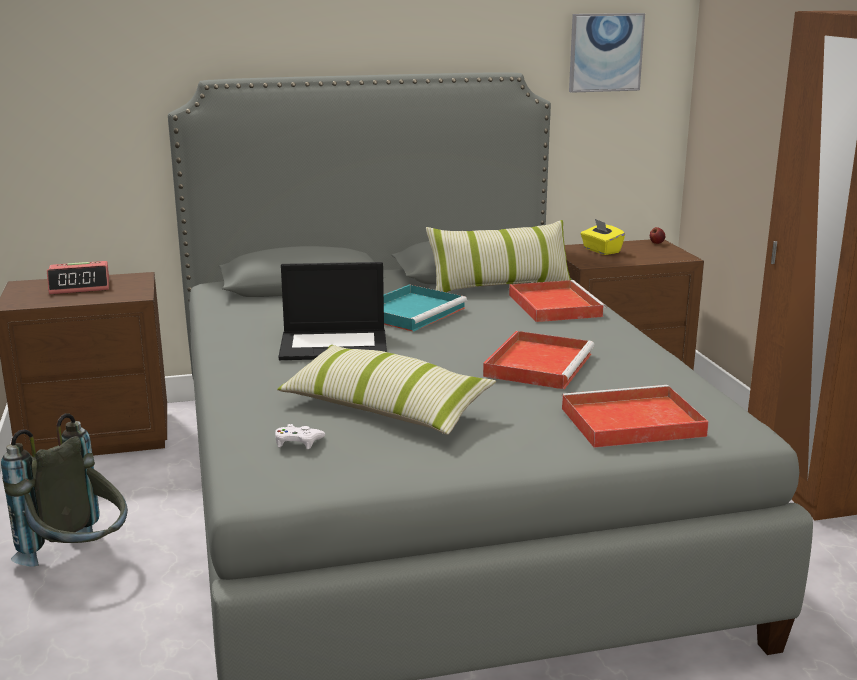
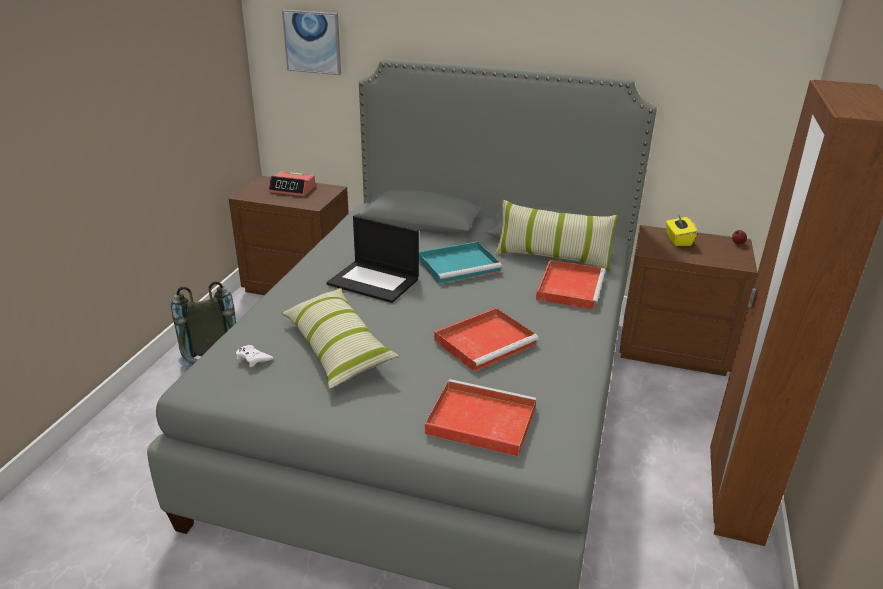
camera: 30 degrees right, 10 degrees up
(605, 52) = (724, 68): picture -> picture (312, 42)

